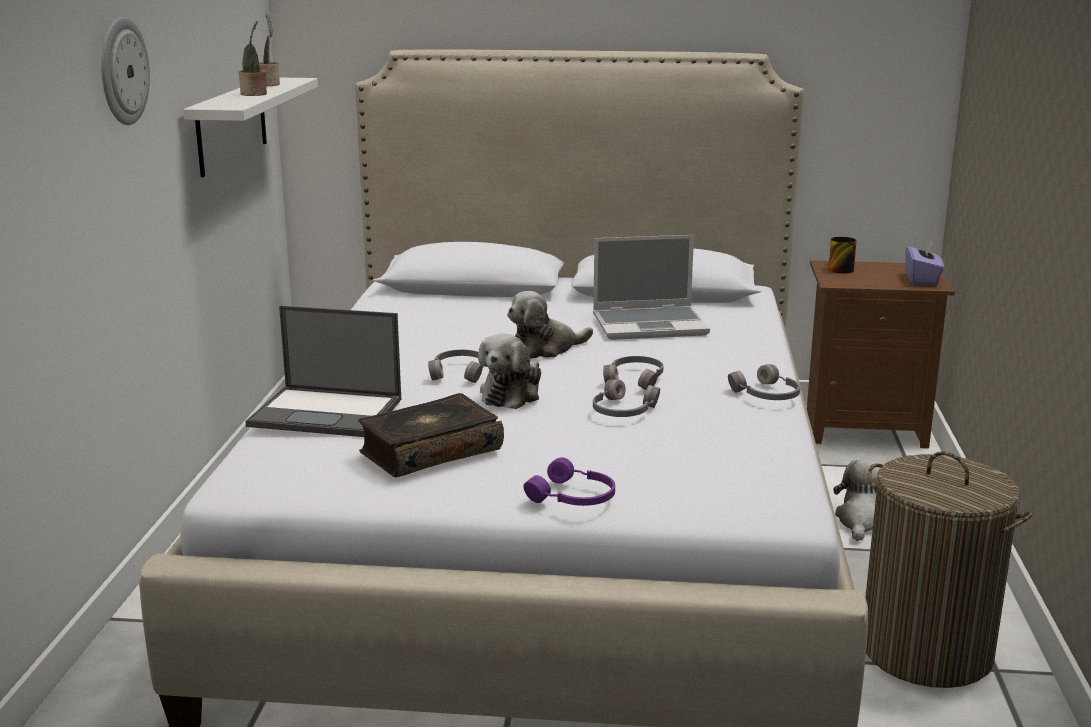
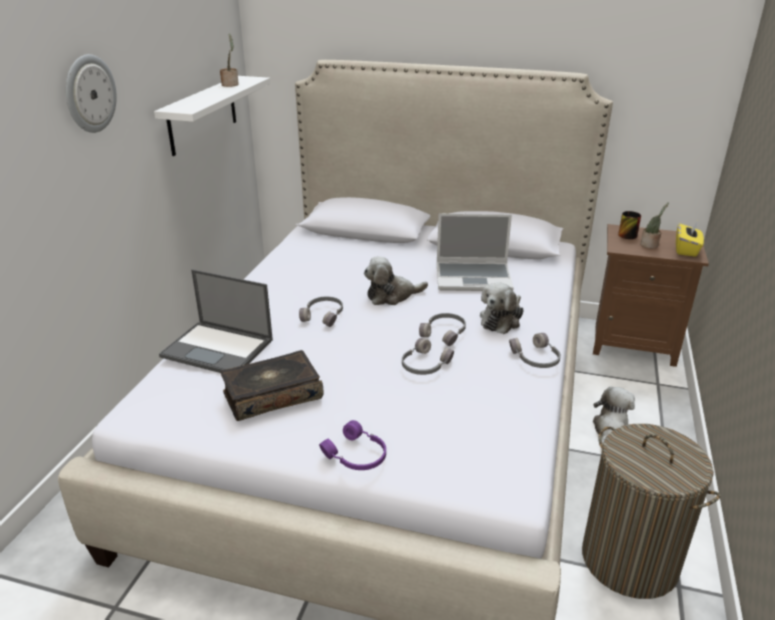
camera: 10 degrees right, 10 degrees up
(254, 94) = (213, 96): potted plant -> potted plant (650, 245)
(512, 394) = (352, 340): plush toy -> plush toy (501, 319)
(922, 279) = (686, 250): purple tissue box -> yellow tissue box

